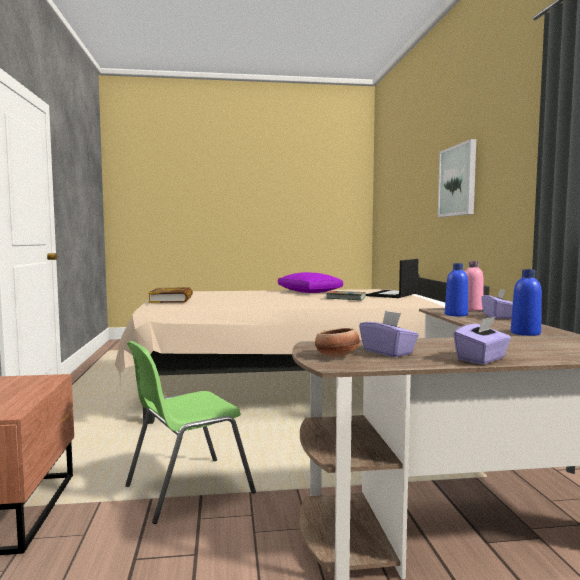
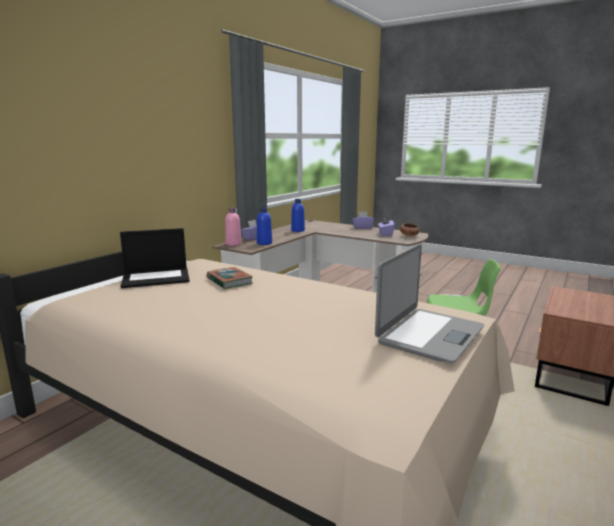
camera: 140 degrees left, 10 degrees up
(172, 299) = (429, 335): book -> laptop
(310, 292) = (187, 315): purple pillow -> none
(458, 181) = (95, 130): picture -> none

